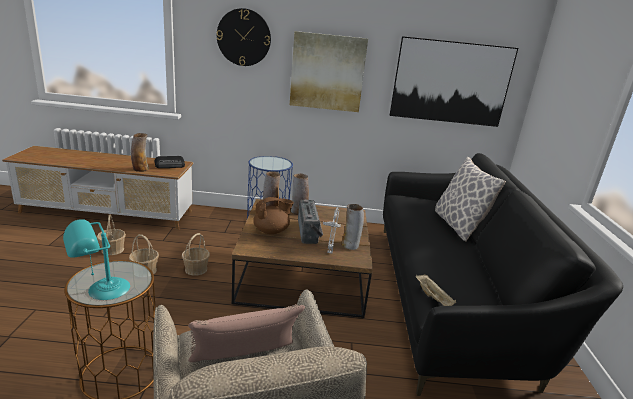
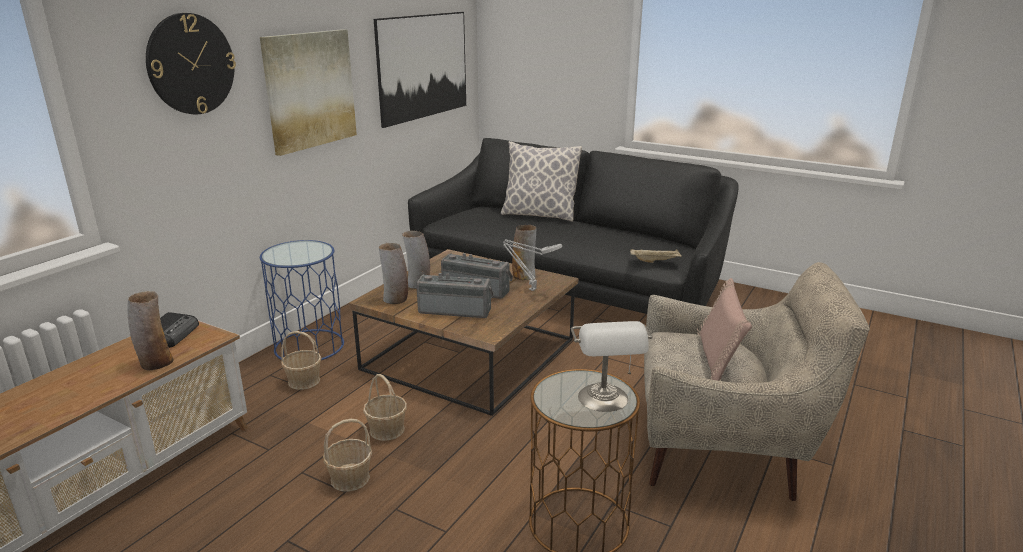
camera: 60 degrees left, 0 degrees up
(100, 291) = (606, 403): turquoise table lamp -> white table lamp
(113, 249) = (246, 508): basket -> basket (304, 381)
(271, 231) = (455, 310): brown teapot -> radio

